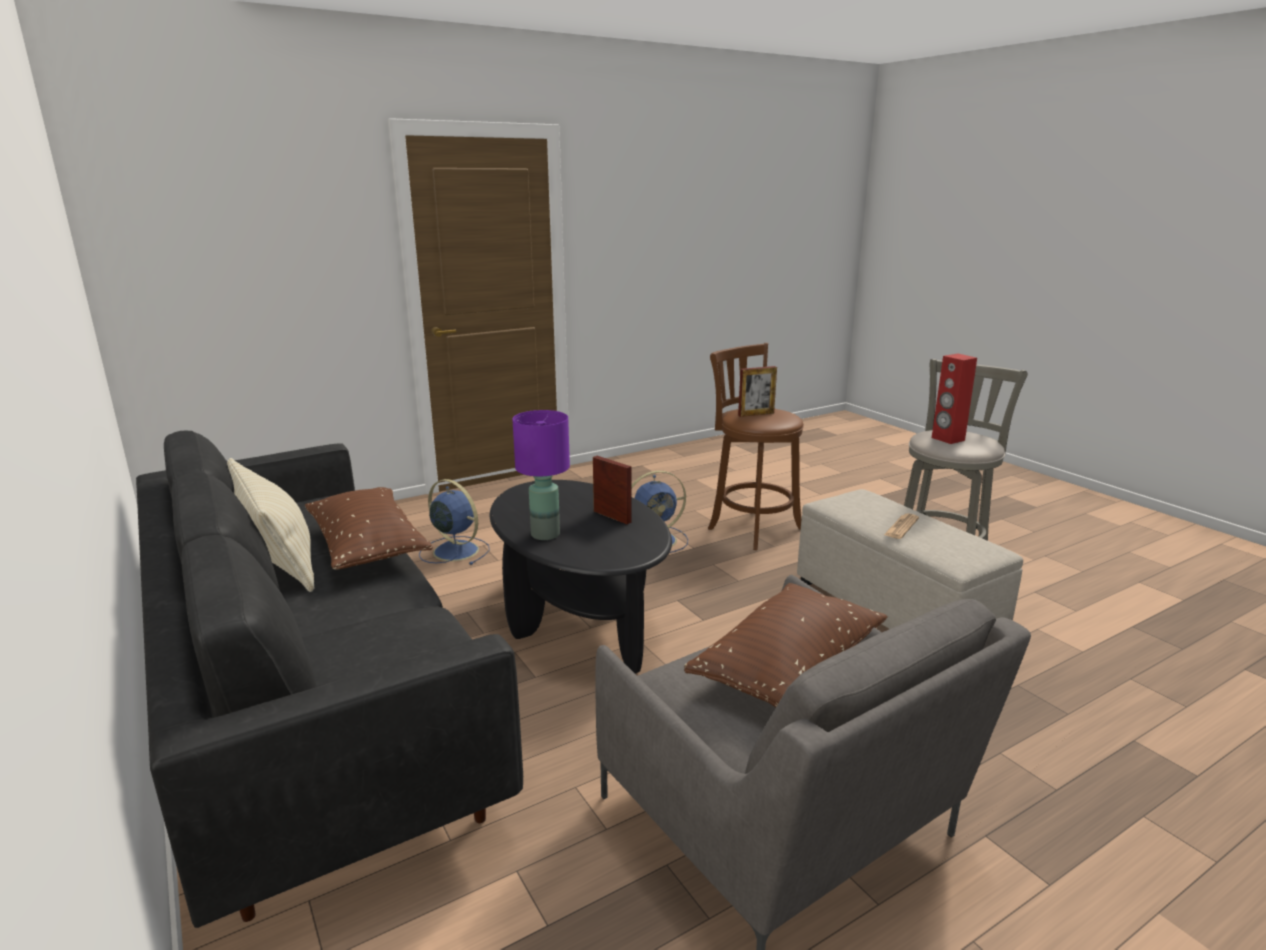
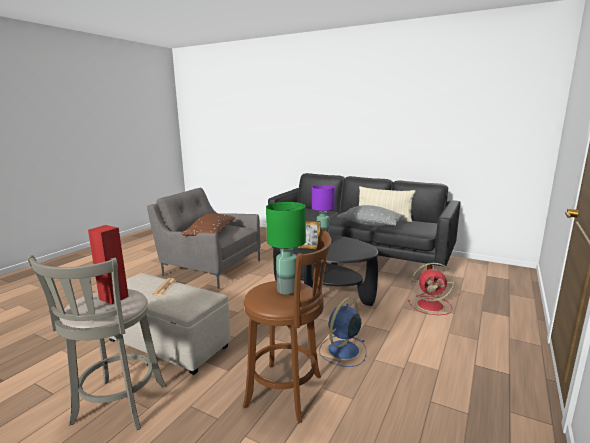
camera: 150 degrees right, 5 degrees down
(368, 547) = (370, 225): brown pillow -> grey pillow
(454, 550) = (431, 305): blue fan -> red fan
(756, 414) = (287, 290): picture frame -> green table lamp

